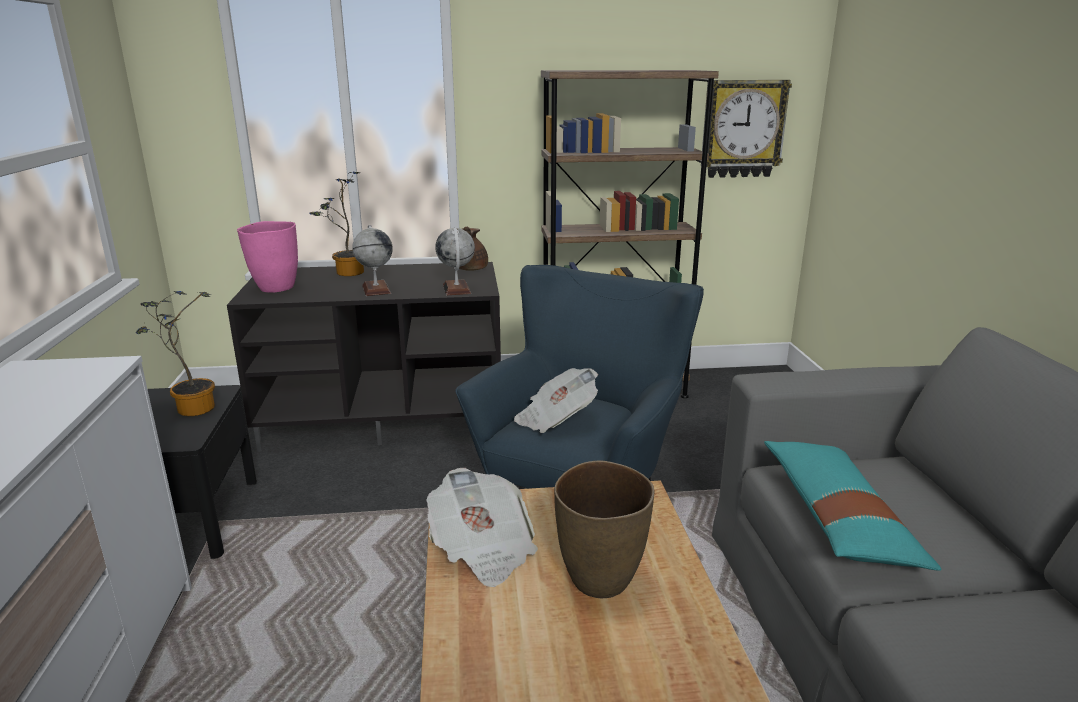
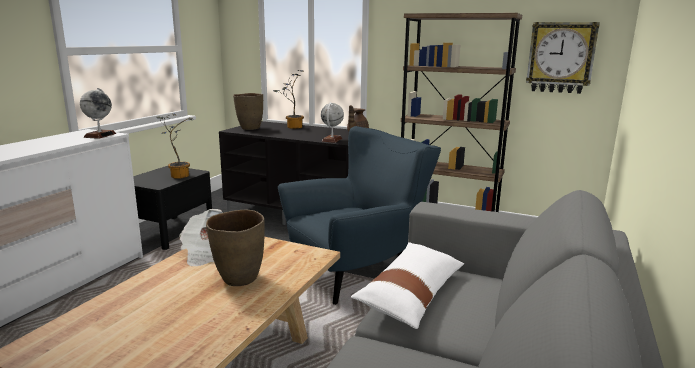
camera: 30 degrees right, 5 degrees down
(275, 288) = (249, 128): pink vase -> brown vase
(376, 289) = (292, 134): globe -> globe (100, 135)
(555, 419) = (332, 215): newspaper -> none
(837, 518) = (411, 294): turquoise pillow -> white pillow

